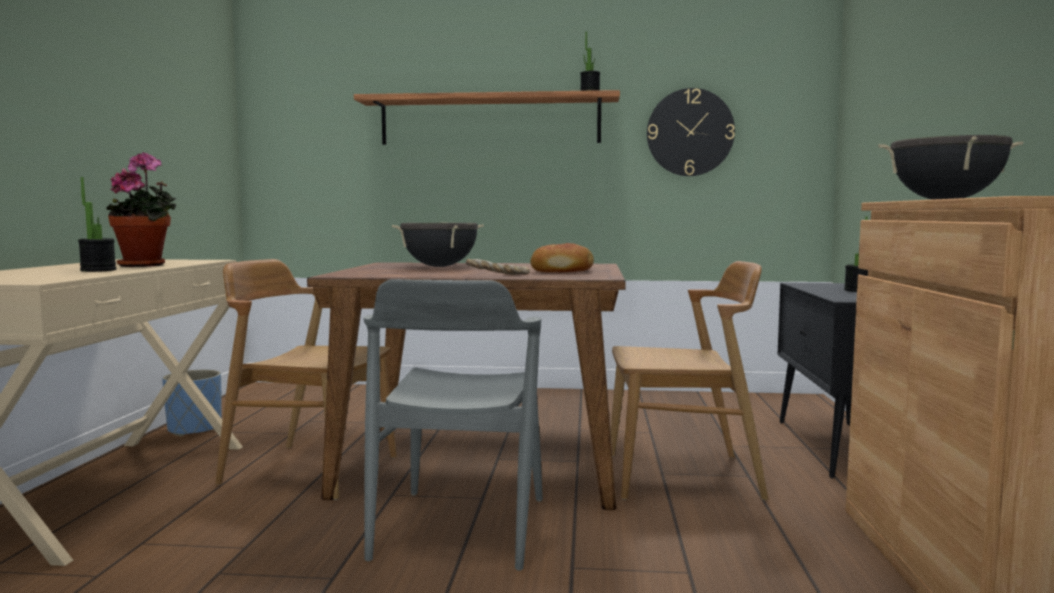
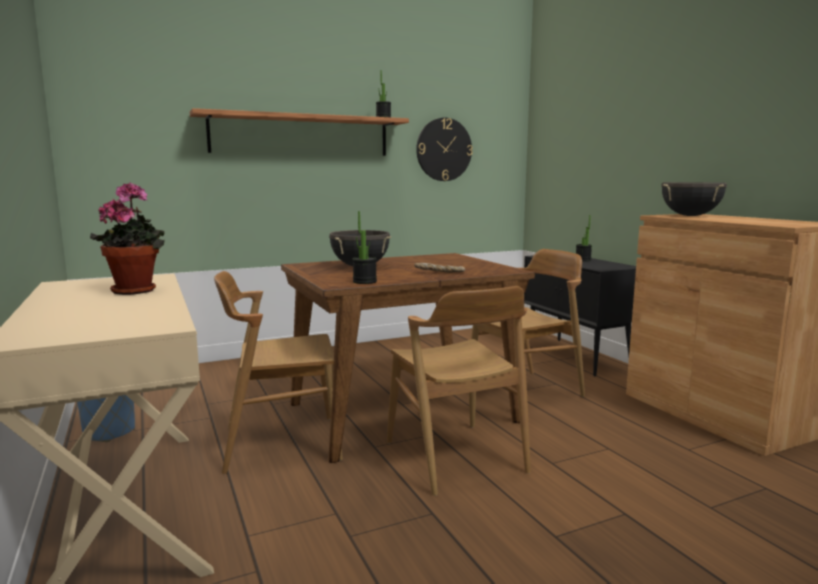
camera: 30 degrees left, 5 degrees up
(98, 270) = (133, 303): potted plant -> potted plant (364, 282)
(460, 528) = (455, 457): grey chair -> brown chair
(563, 271) = (463, 265): bread -> none

